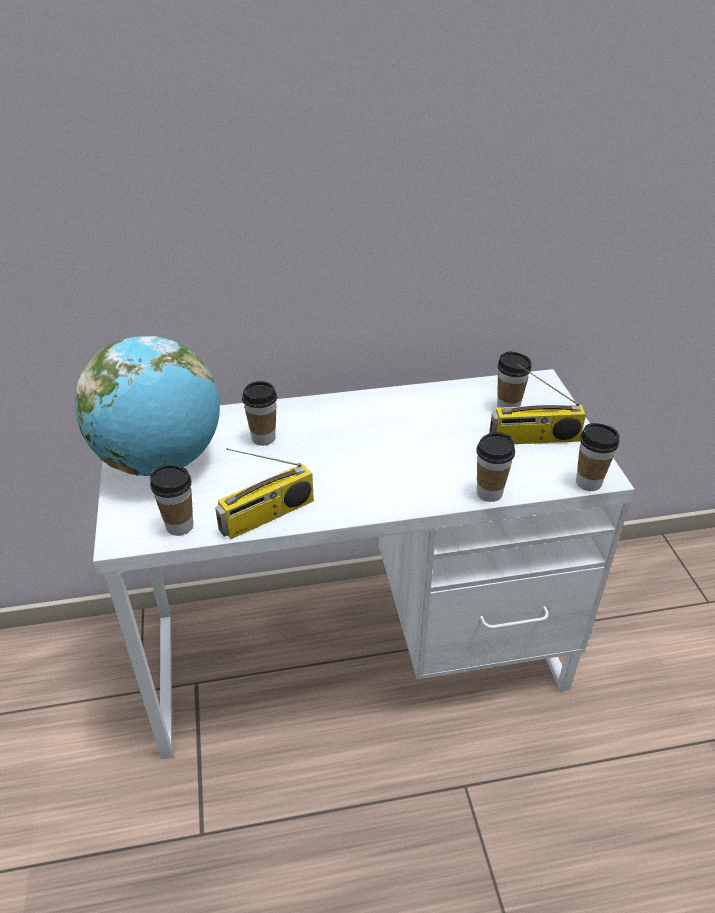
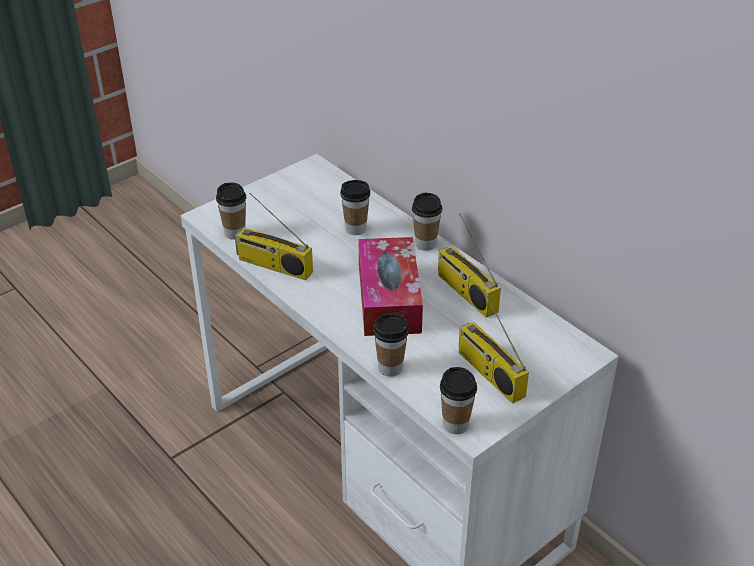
camera: 60 degrees right, 0 degrees up
(161, 461) = (291, 196): globe -> none
(389, 457) = (389, 298): none -> tissue box
(417, 410) = (465, 292): none -> radio
(508, 407) = (522, 344): cup -> cup (425, 244)

